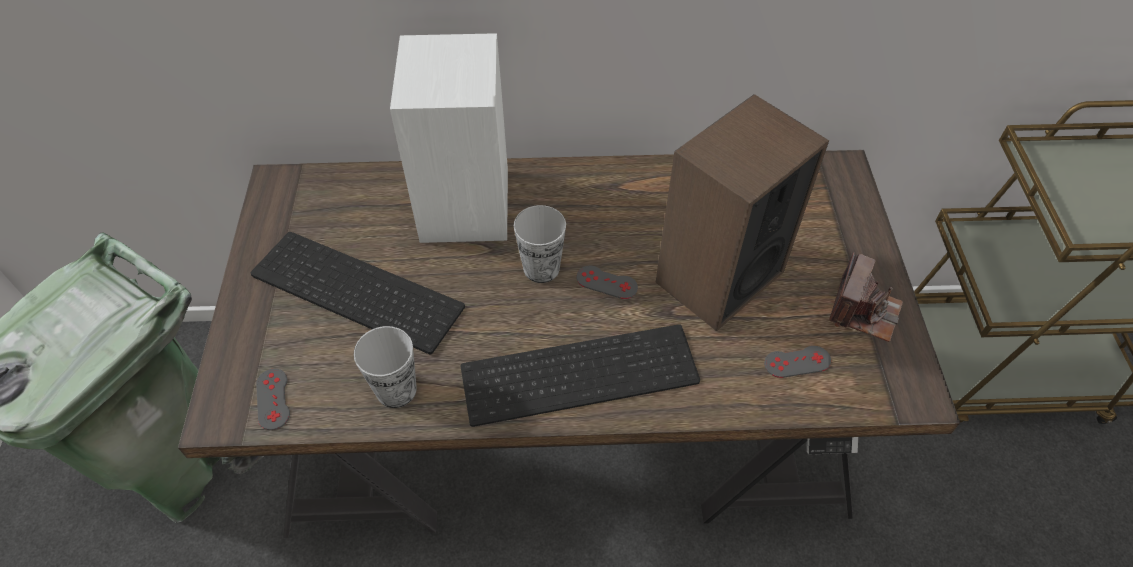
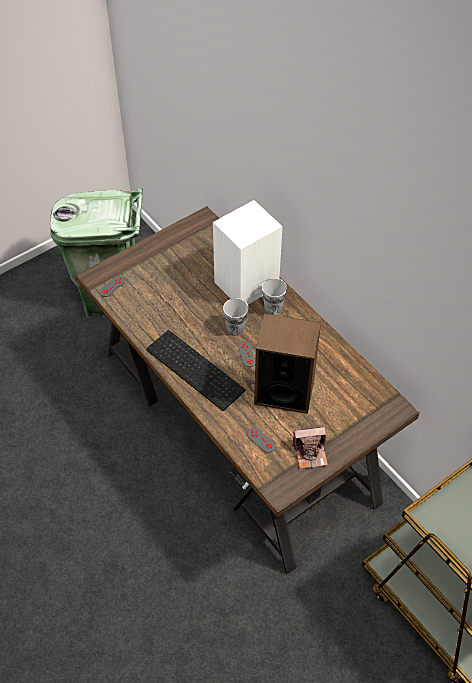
camera: 55 degrees right, 0 degrees up
(352, 293) = (173, 278): keyboard -> none
(396, 390) = (143, 318): cup -> cup (273, 308)

